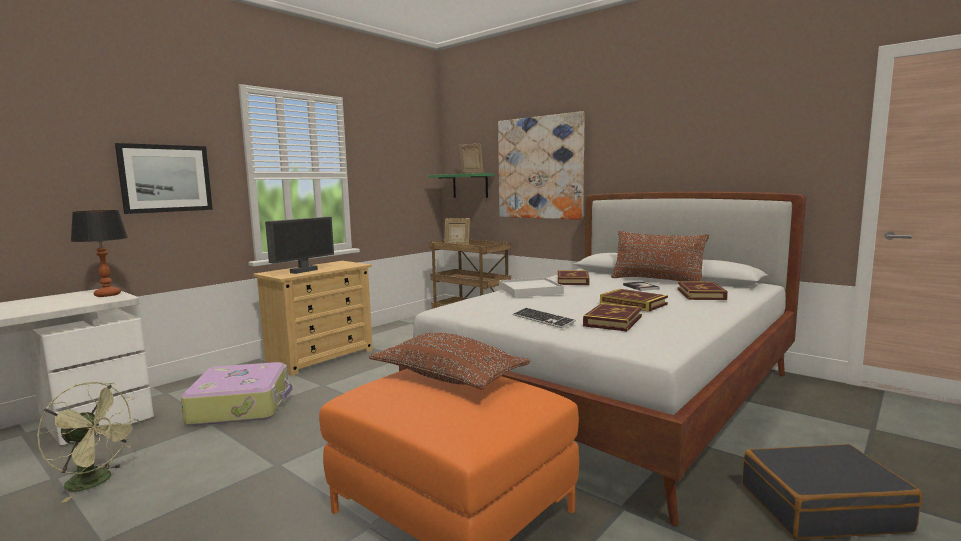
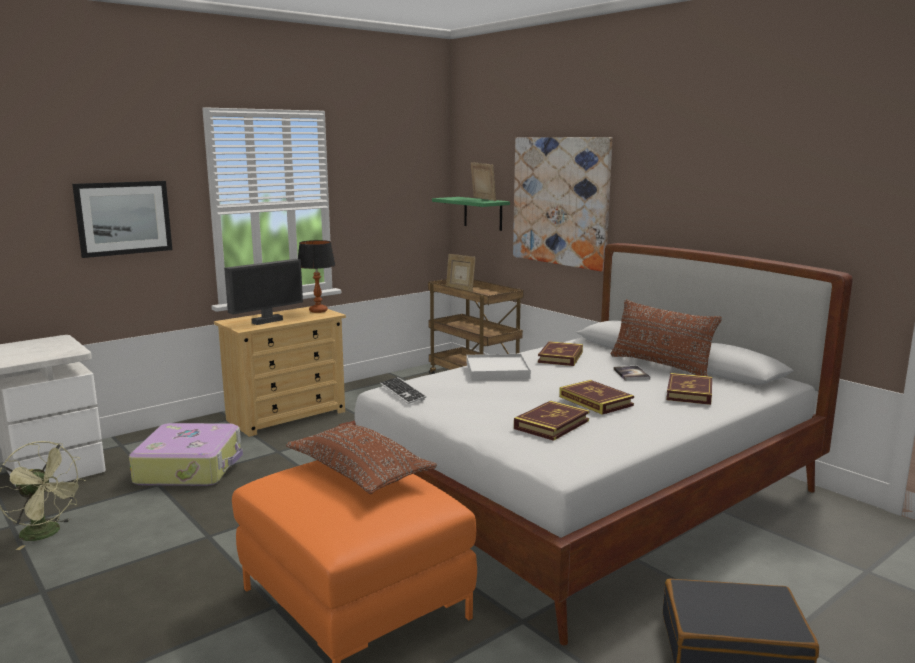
camera: 10 degrees right, 5 degrees up
(107, 295) = (63, 346): table lamp -> table lamp (318, 311)
(543, 319) = (478, 416): keyboard -> keyboard (402, 392)

